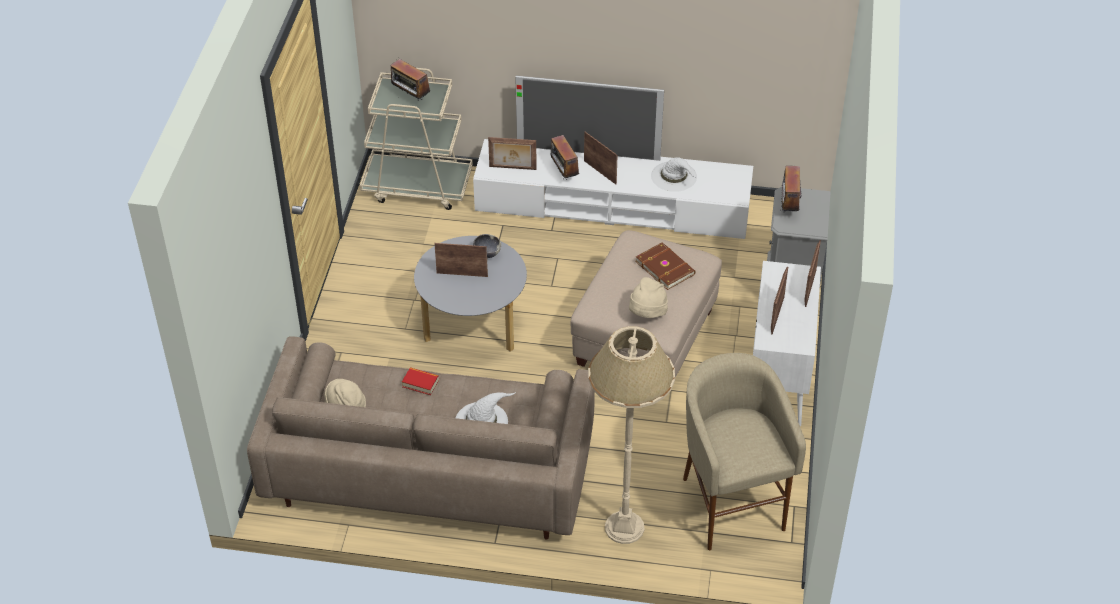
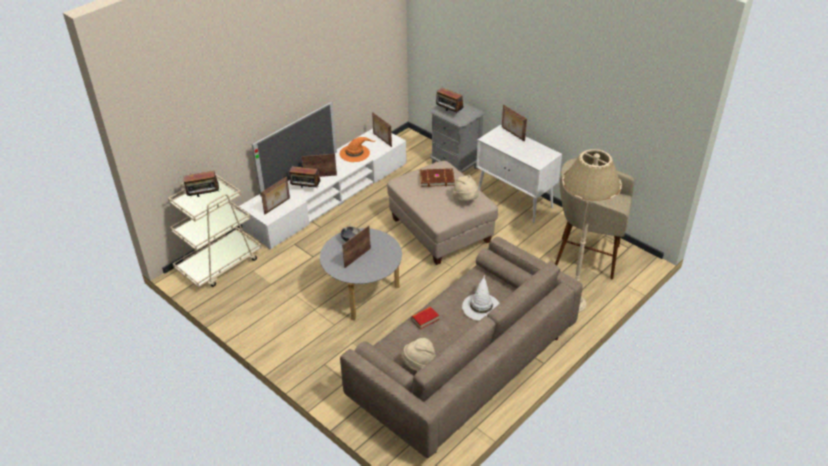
camera: 55 degrees left, 5 degrees down
(674, 176) = (355, 153): white hat -> orange hat
(776, 315) = (522, 152): picture frame -> picture frame (381, 140)

